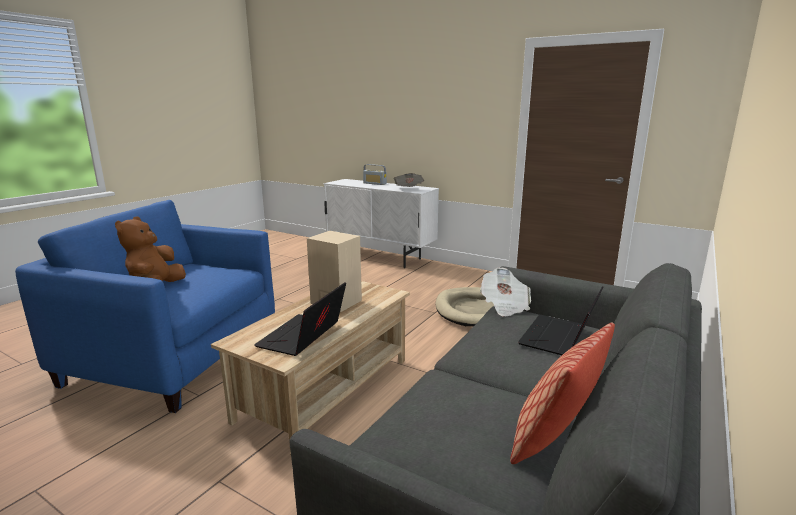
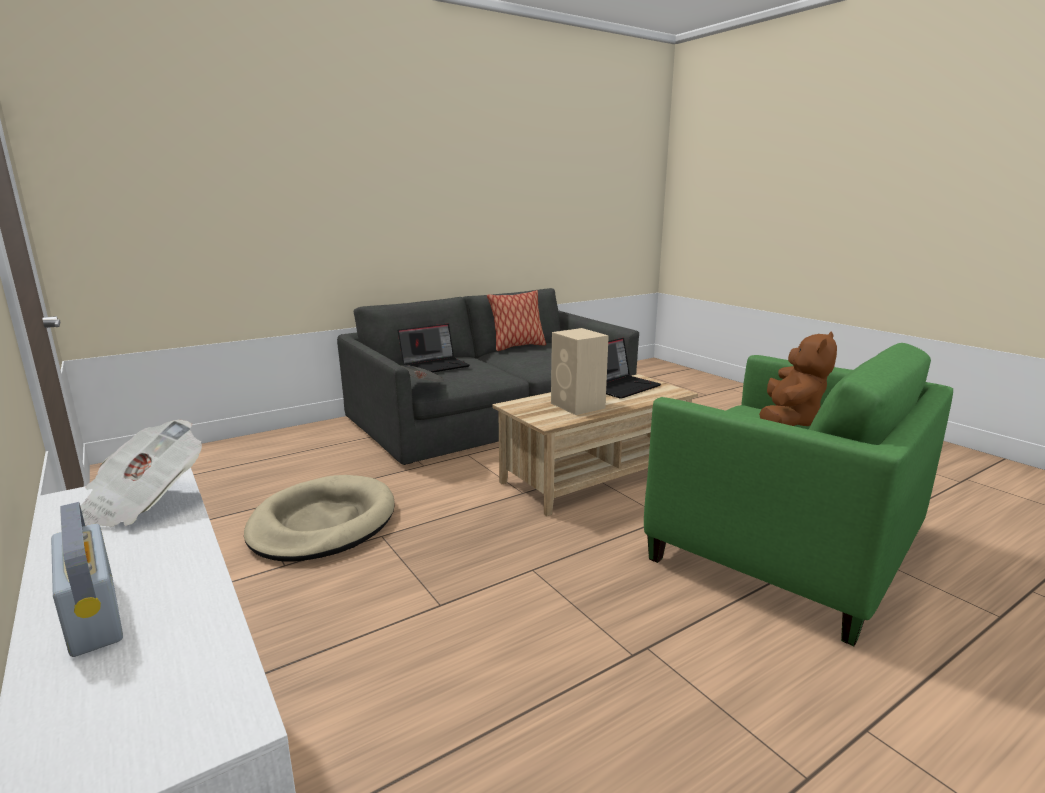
camera: 155 degrees left, 0 degrees up
(176, 357) = (783, 548): blue armchair -> green armchair

